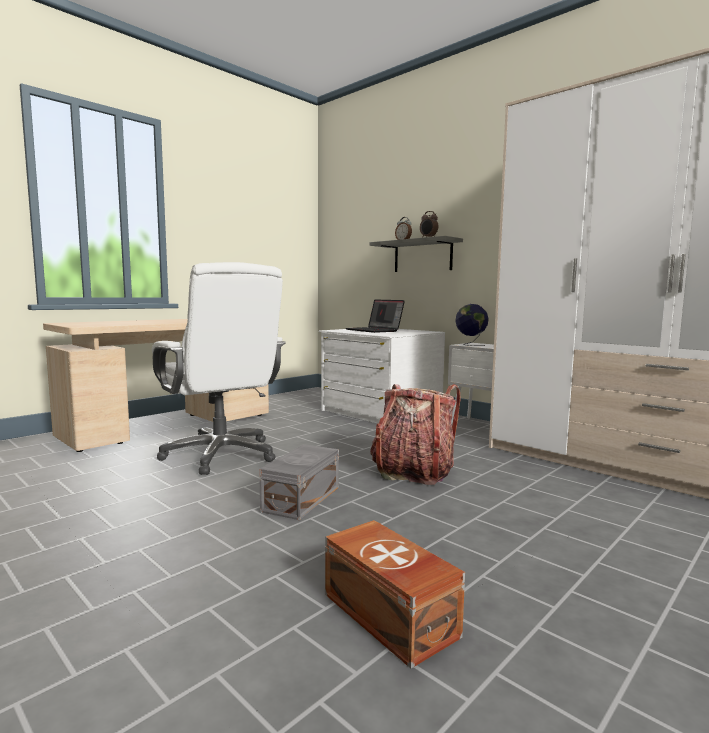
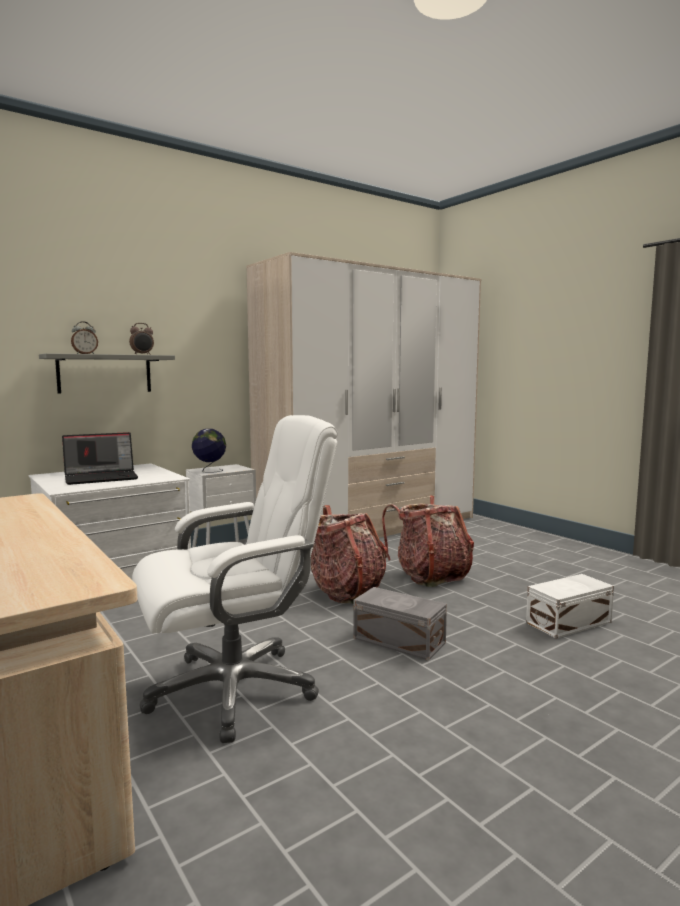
camera: 80 degrees left, 0 degrees up
(389, 616) = (570, 622): brown storage box -> white storage box
(505, 513) = (430, 576): none -> backpack

